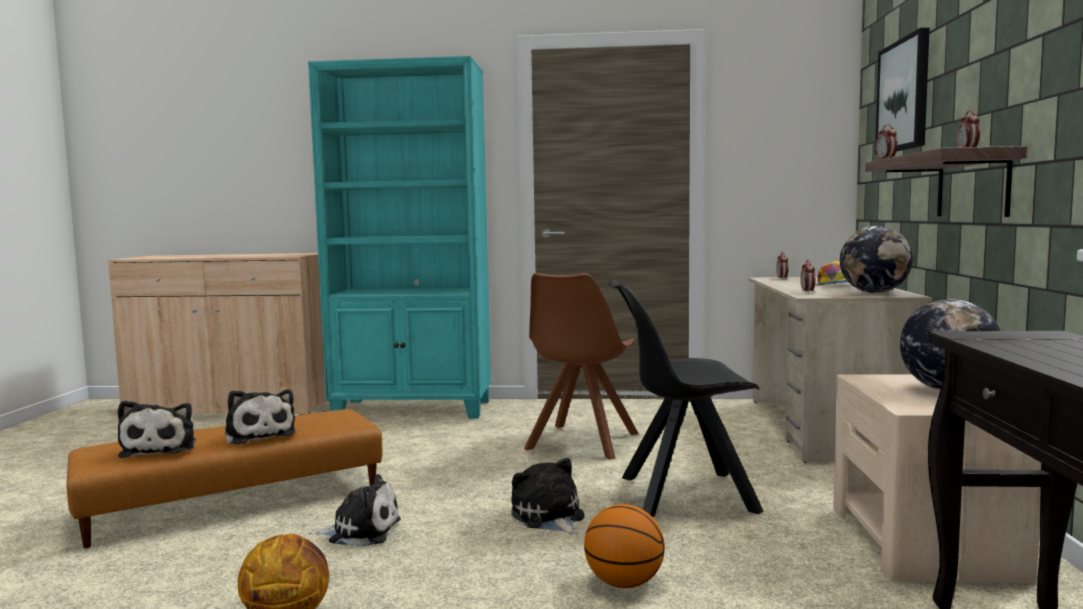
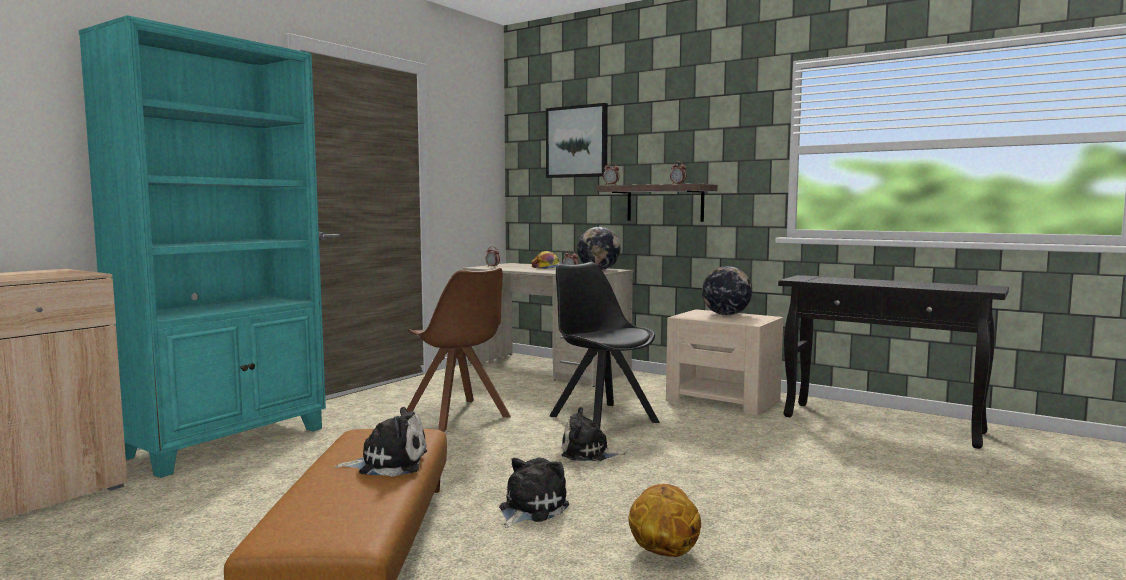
camera: 60 degrees left, 0 degrees up
(161, 448) = (355, 504): plush toy -> none
(624, 583) = (708, 458): basketball -> none
(683, 495) = (601, 418): black chair -> black chair turned 120 degrees clockwise

